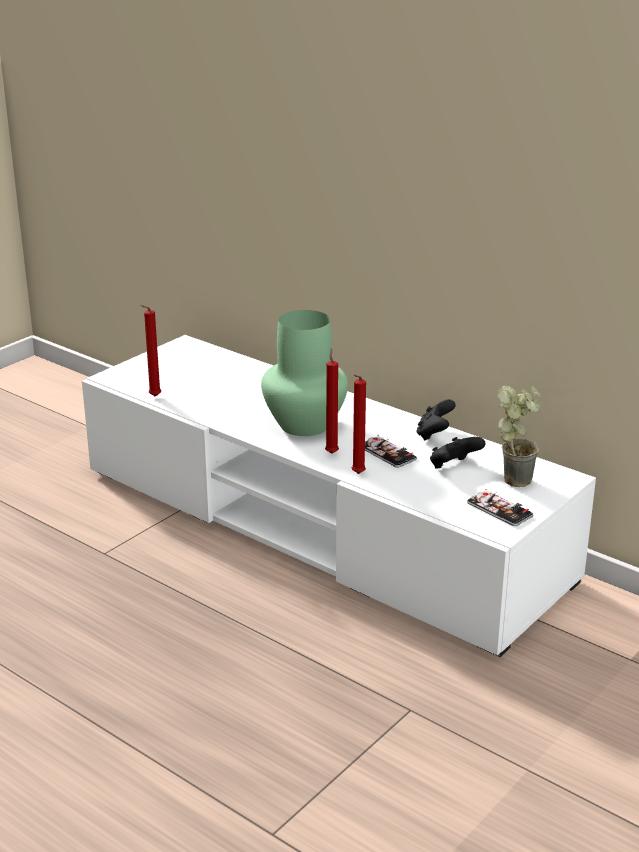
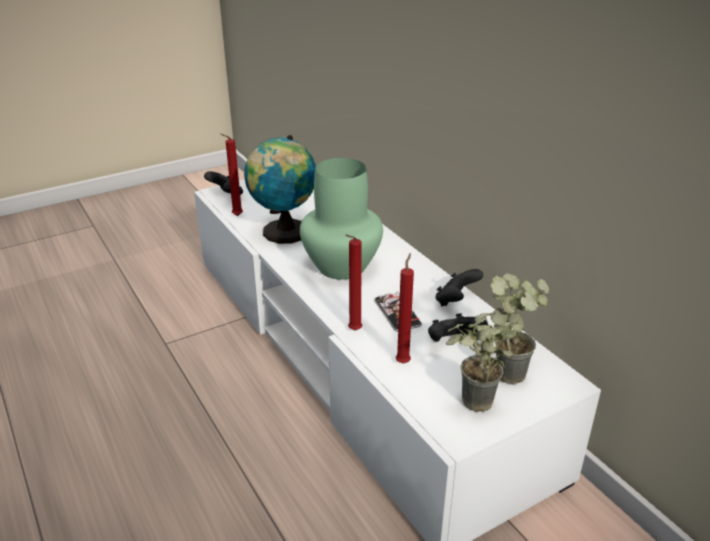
camera: 20 degrees right, 5 degrees up
(125, 379) = (226, 196): none -> black game controller
(220, 405) = (283, 233): none -> globe
(331, 452) = (346, 301): red candle -> red candle (403, 361)
(499, 509) = (471, 407): phone -> potted plant

